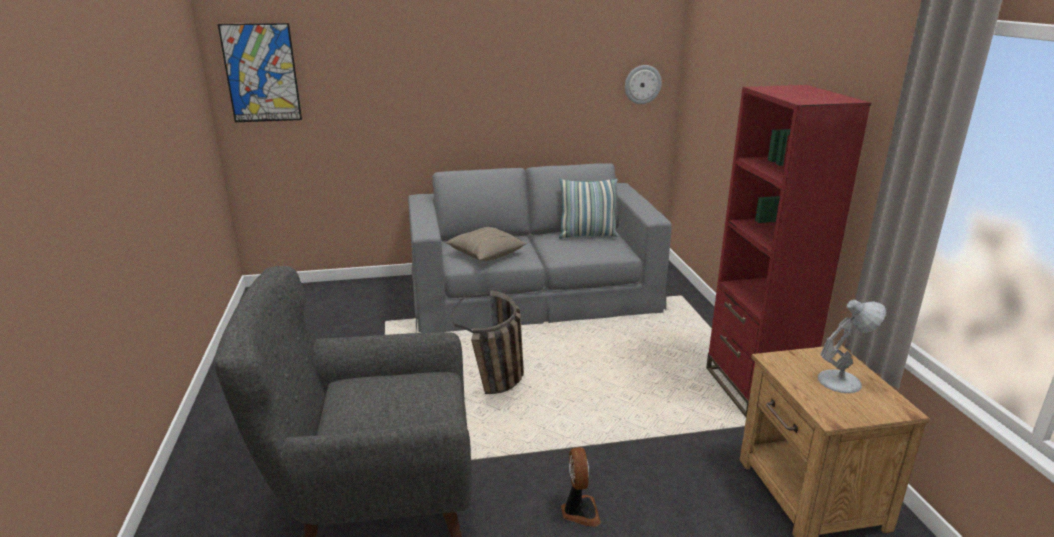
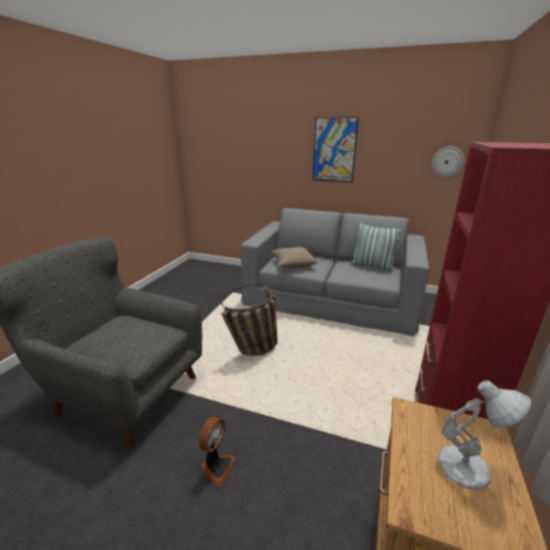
camera: 30 degrees right, 0 degrees up
(261, 73) = (202, 140): picture -> picture (334, 150)

